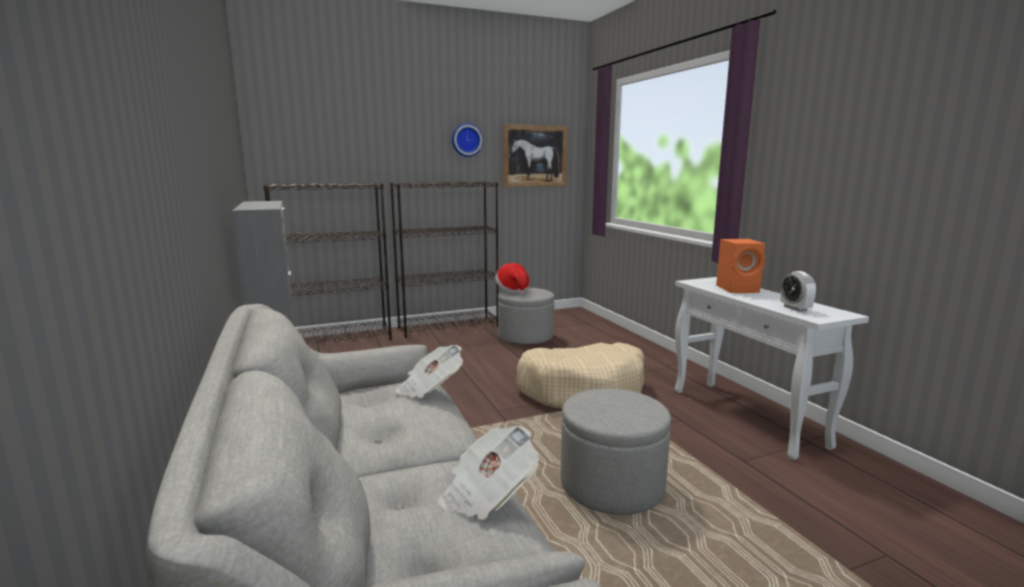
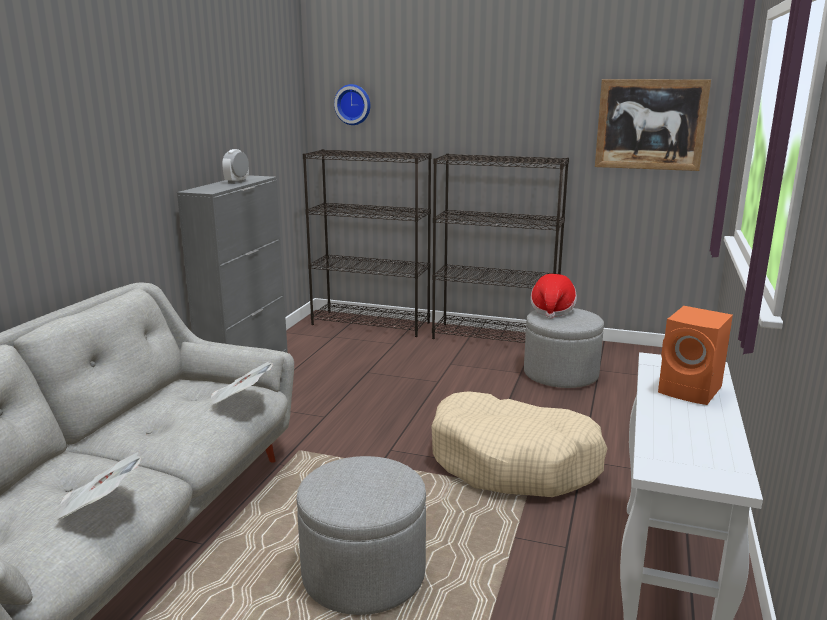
camera: 40 degrees right, 5 degrees up
(466, 140) = (547, 102): wall clock -> wall clock (353, 104)
(795, 308) = (676, 446): alarm clock -> alarm clock (237, 182)

